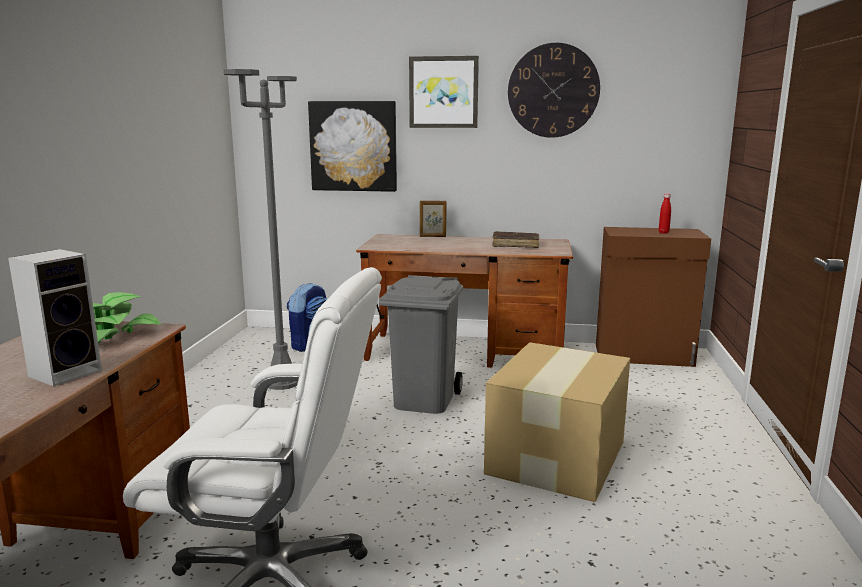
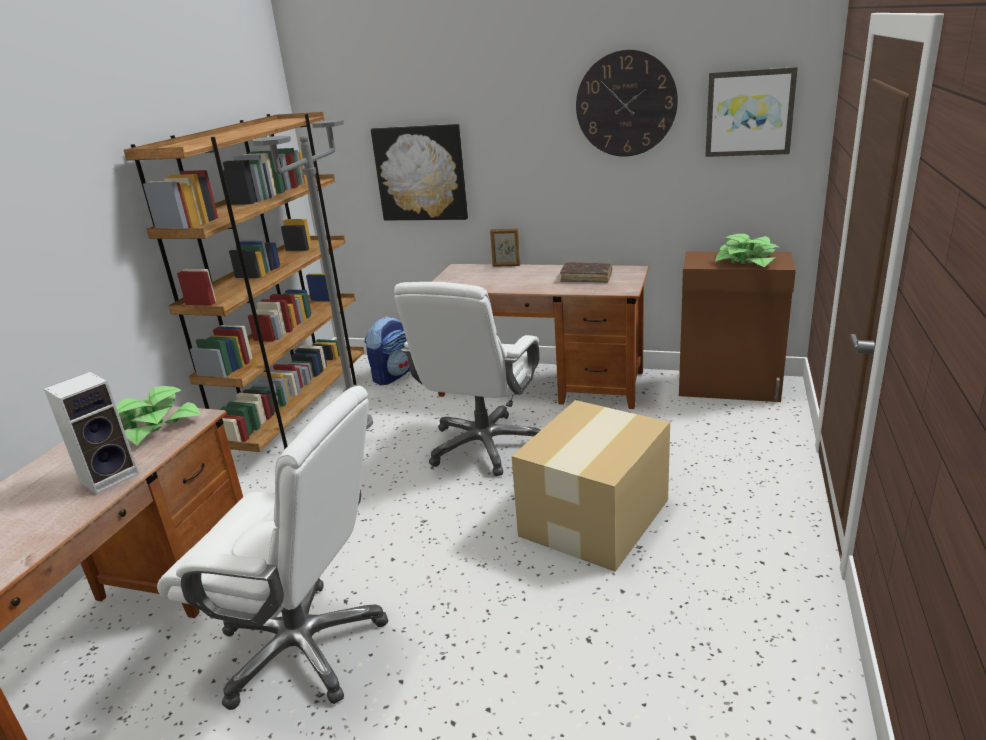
camera: 10 degrees right, 10 degrees up
(217, 373) = (299, 413): none -> brown bookcase
(422, 400) = (483, 446): grey trash can -> white office chair
(443, 92) = (508, 112): picture -> picture (749, 113)
(663, 232) = (746, 261): red bottle -> potted plant

